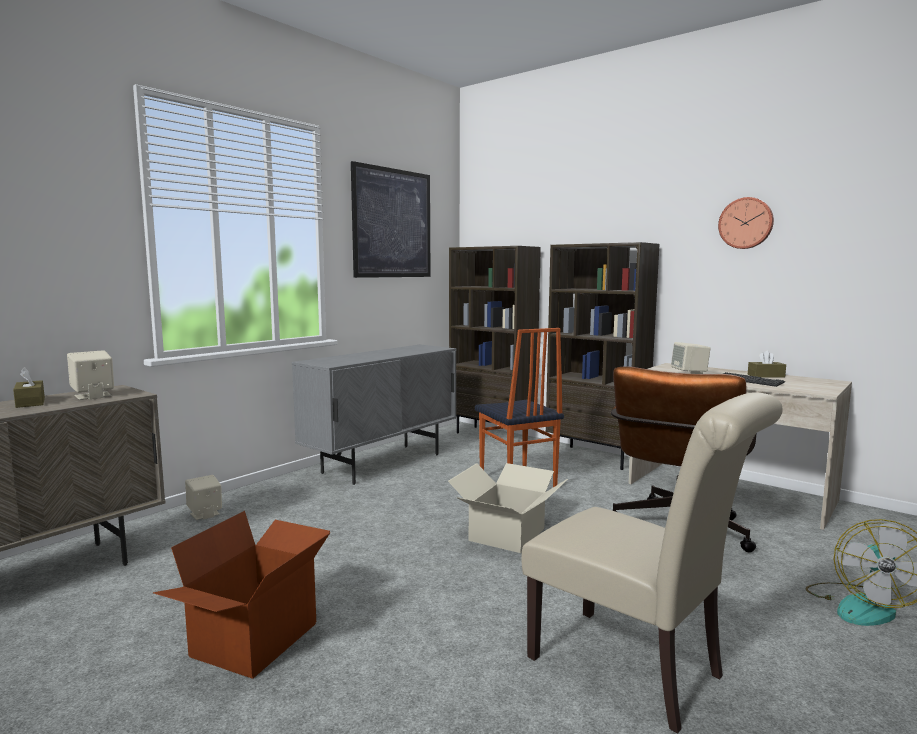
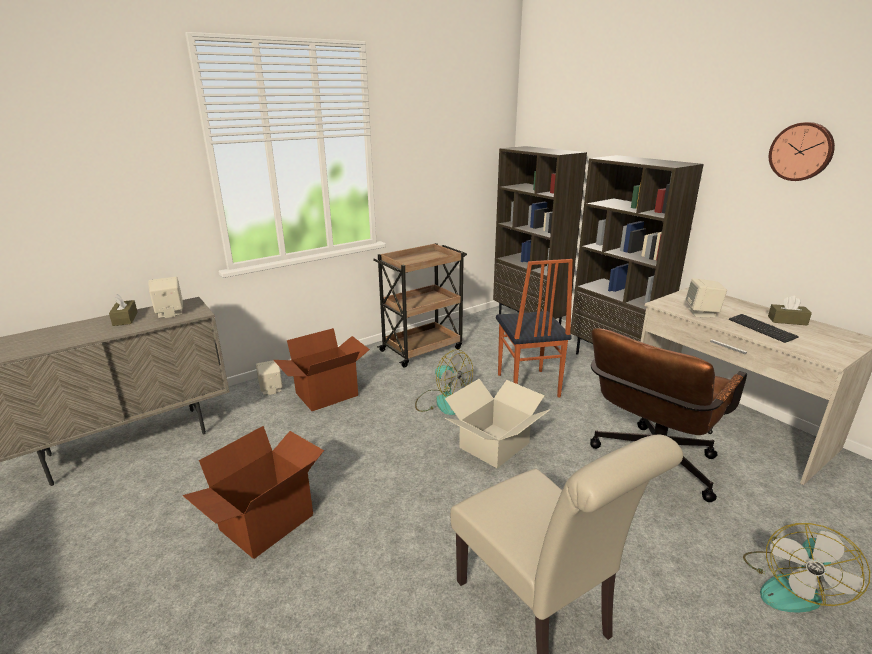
camera: 15 degrees right, 15 degrees up
(283, 512) = (327, 395): none -> cardboard box
(382, 463) = (422, 349): grey cabinet -> brown cart
(392, 223) = (443, 128): picture -> none
(428, 504) = (442, 401): none -> fan

